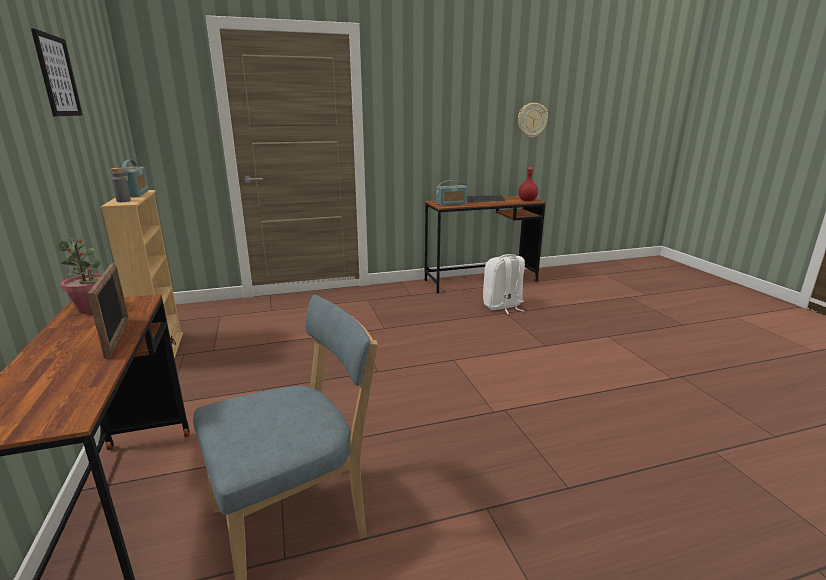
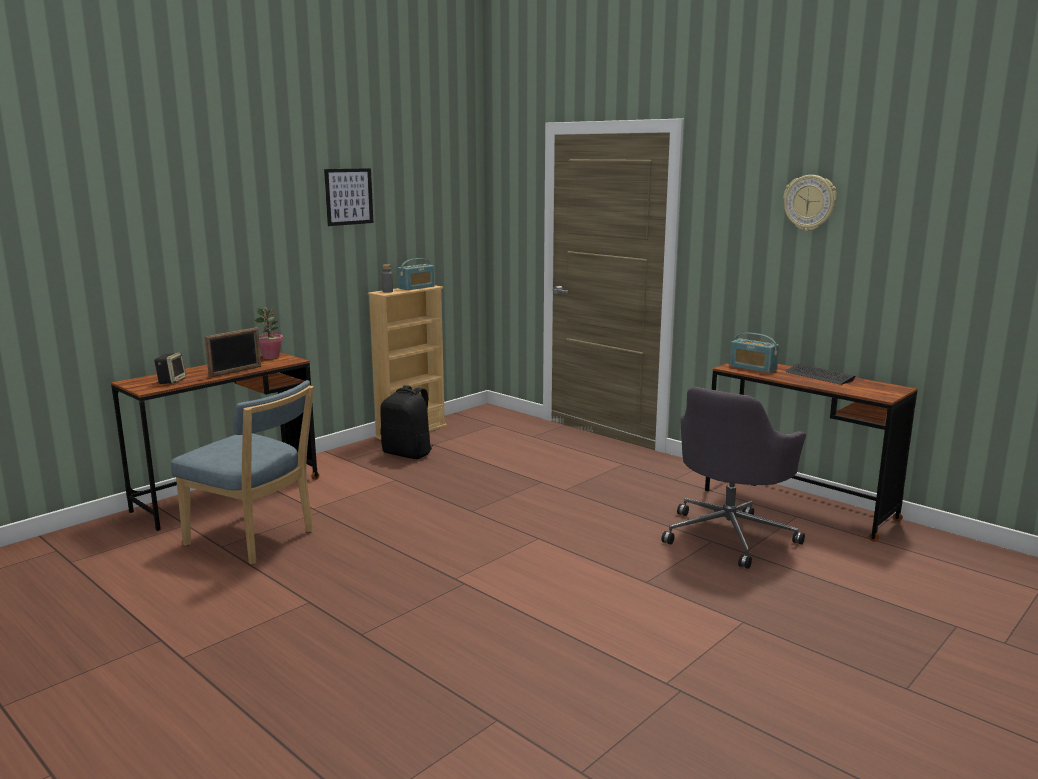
camera: 60 degrees right, 5 degrees down
(60, 390) = (171, 381): none -> speaker
(213, 367) = (408, 453): none -> black backpack
(502, 306) = (729, 535): white backpack -> grey office chair
(527, 200) = (873, 393): red bottle -> none
(532, 120) = (941, 259): wall clock -> wall clock (810, 202)

